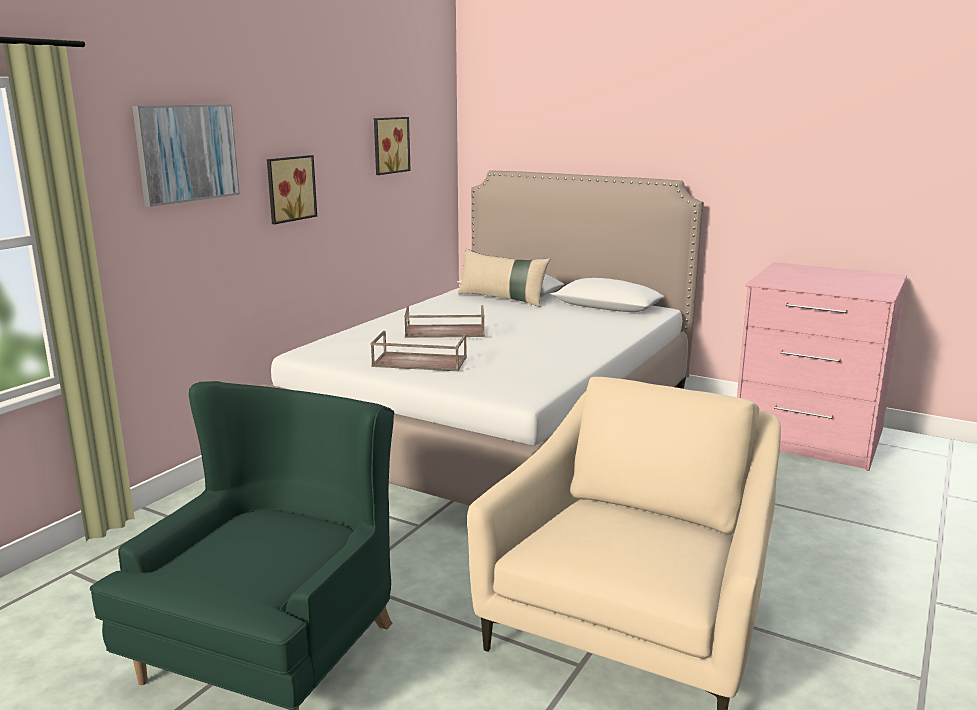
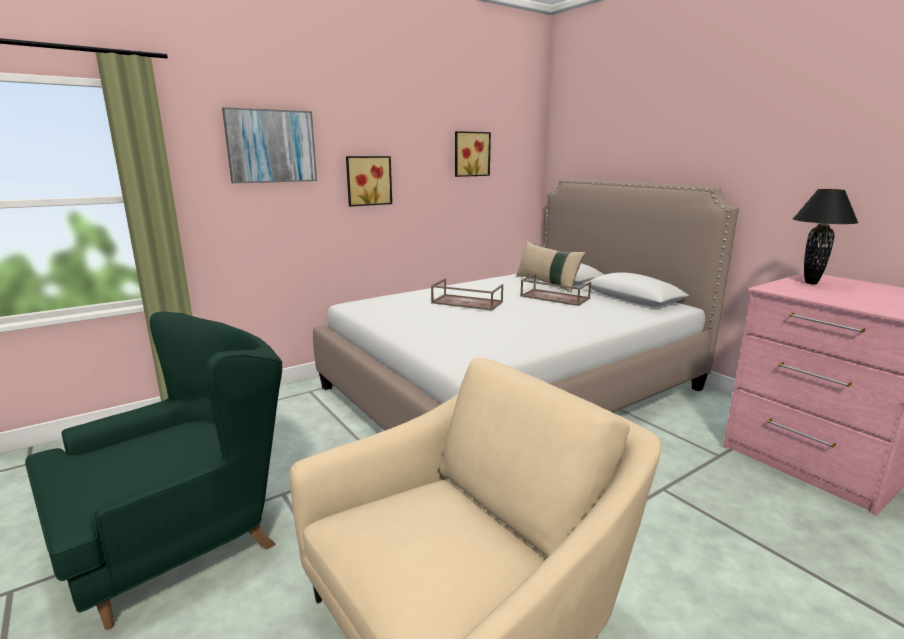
camera: 25 degrees right, 0 degrees up
(418, 362) = (416, 323): brown tray -> brown tray (553, 297)
(787, 273) = (811, 283): none -> black table lamp

